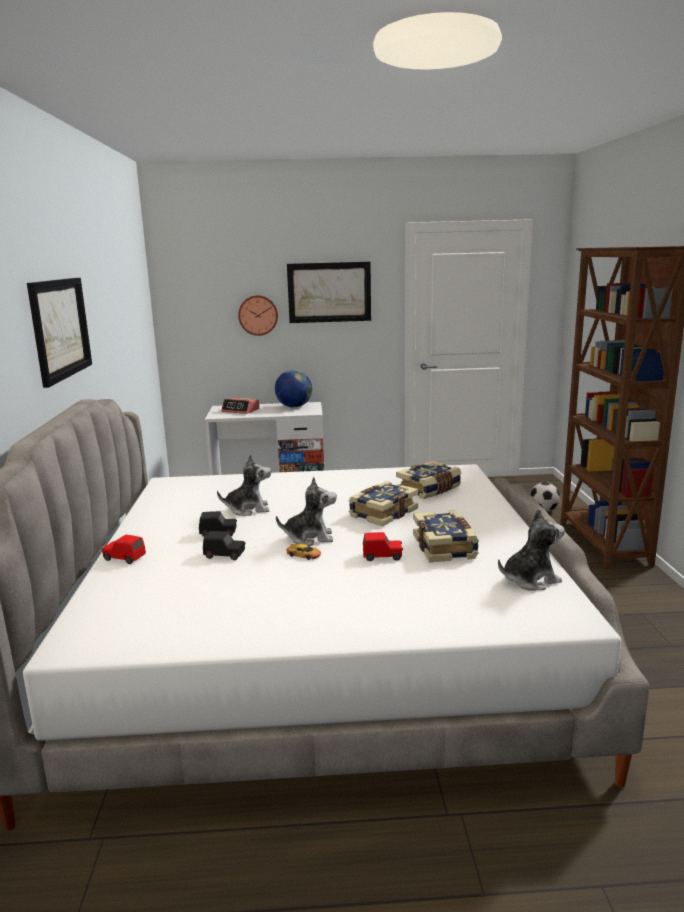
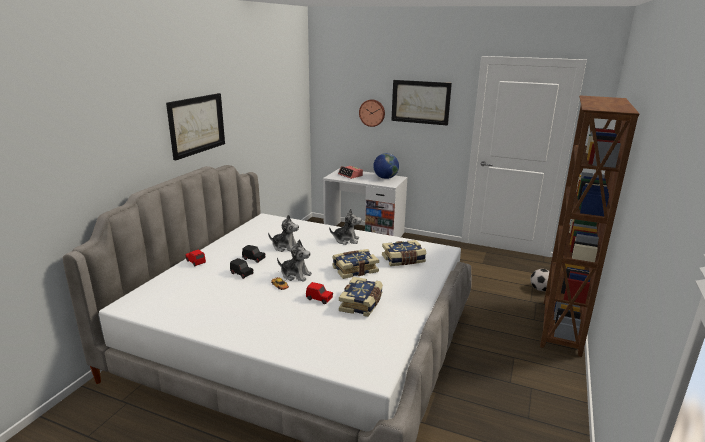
camera: 25 degrees right, 5 degrees up
(530, 580) = (383, 341): plush toy -> plush toy (346, 240)

